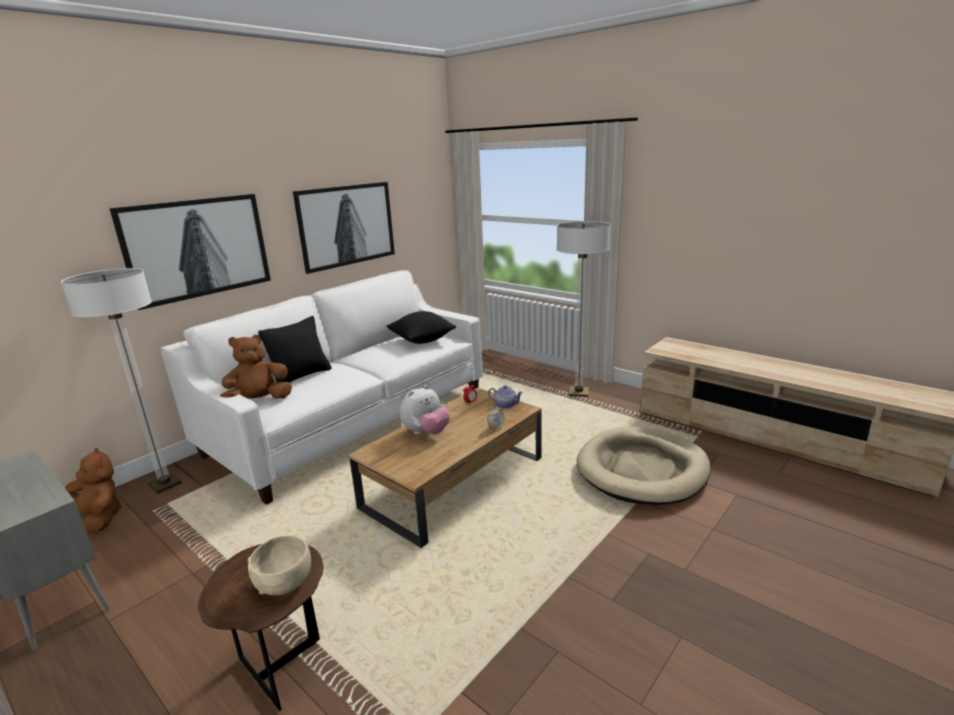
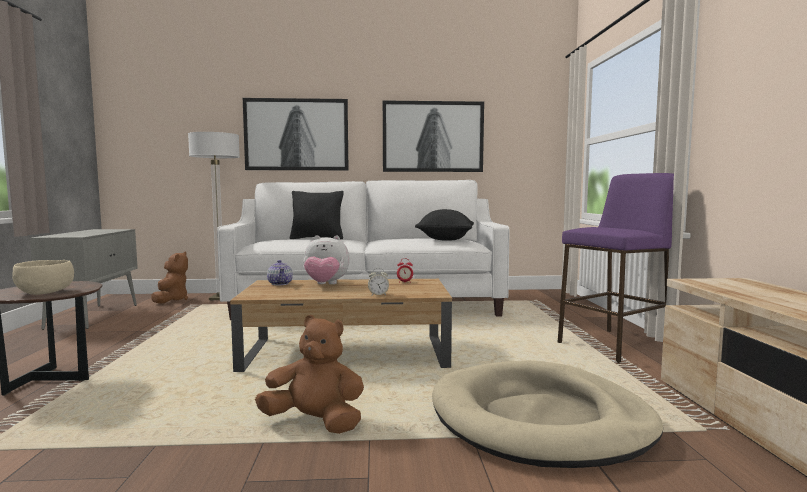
camera: 45 degrees right, 15 degrees down
(259, 401) = (264, 240): brown plush toy -> brown plush toy (315, 423)
(505, 405) = (427, 289): teapot -> teapot (280, 283)
(578, 392) = (613, 345): floor lamp -> purple stool

